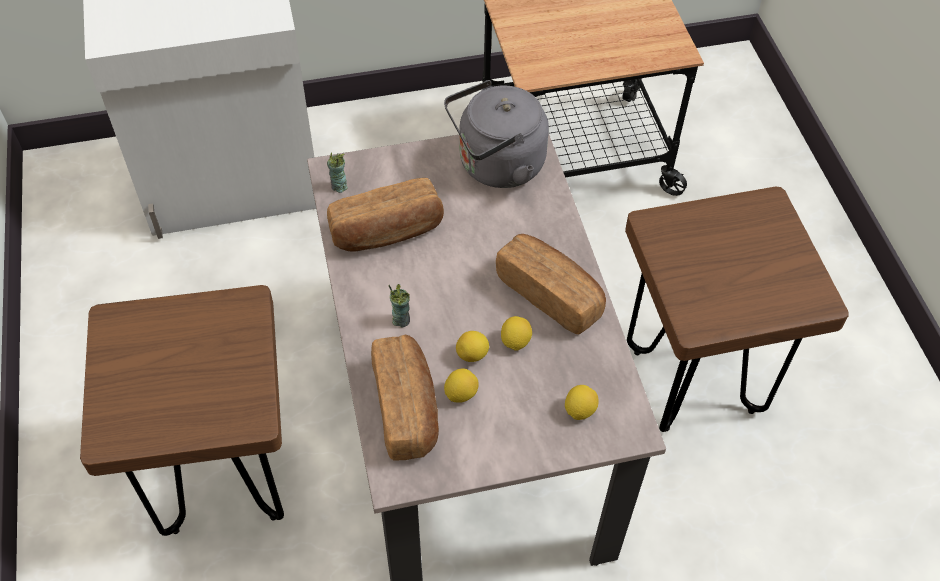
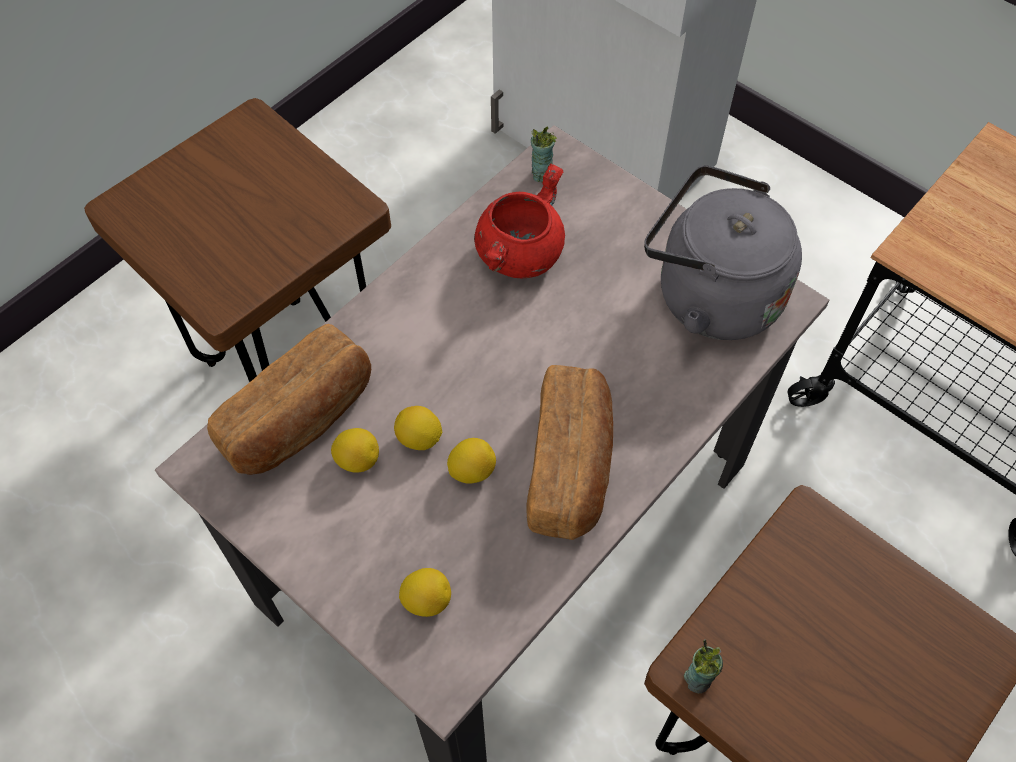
camera: 55 degrees right, 5 degrees up
(387, 232) = (519, 254): bread -> red cooking pot
(401, 319) = (412, 341): cup -> cup (698, 679)

